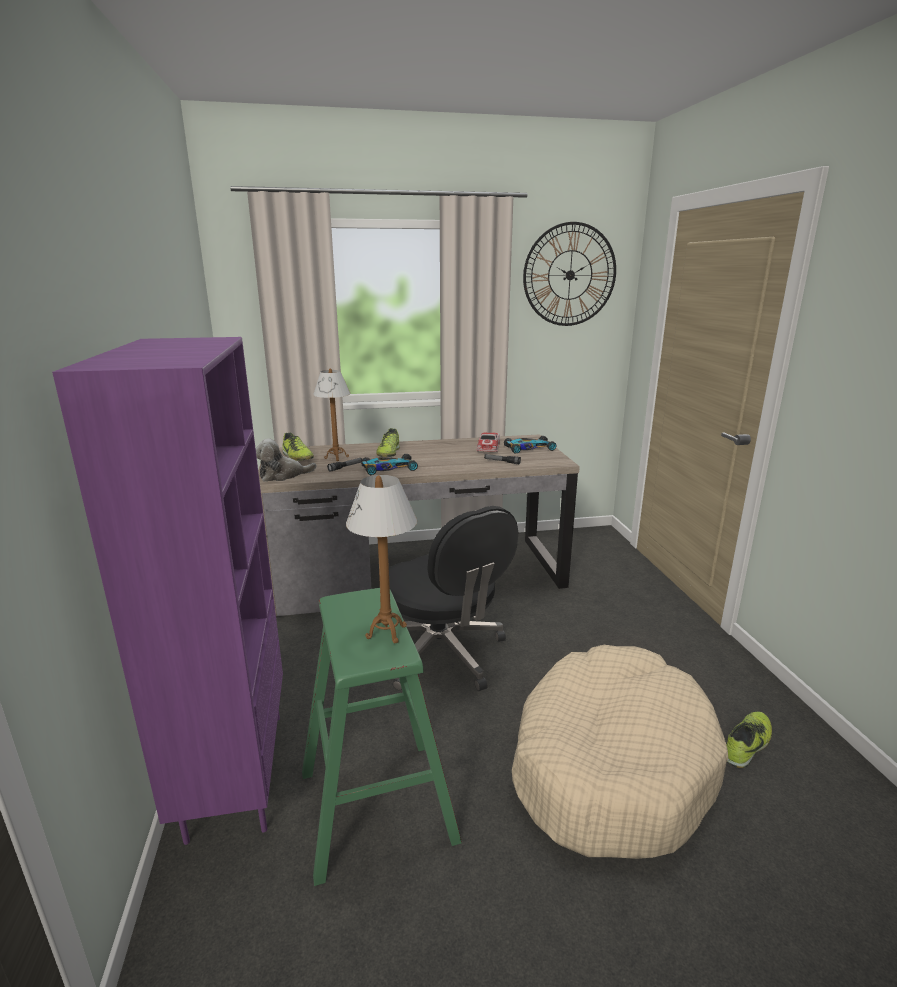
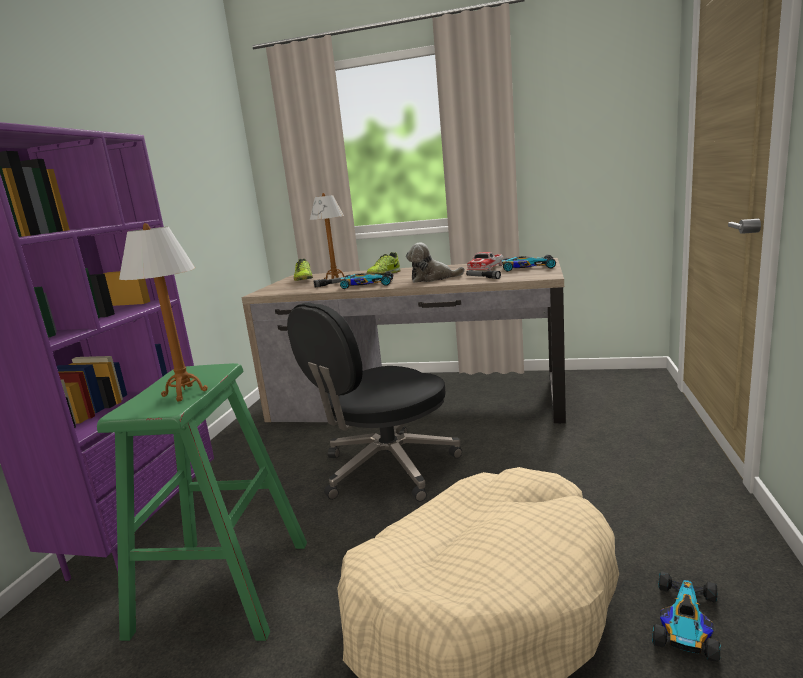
camera: 25 degrees right, 5 degrees down
(283, 475) = (274, 290): plush toy -> plush toy (432, 279)
(442, 654) = (386, 469): black office chair -> black office chair turned 60 degrees clockwise
(570, 275) = (588, 79): wall clock -> none
(747, 744) = (685, 622): shoe -> toy car

